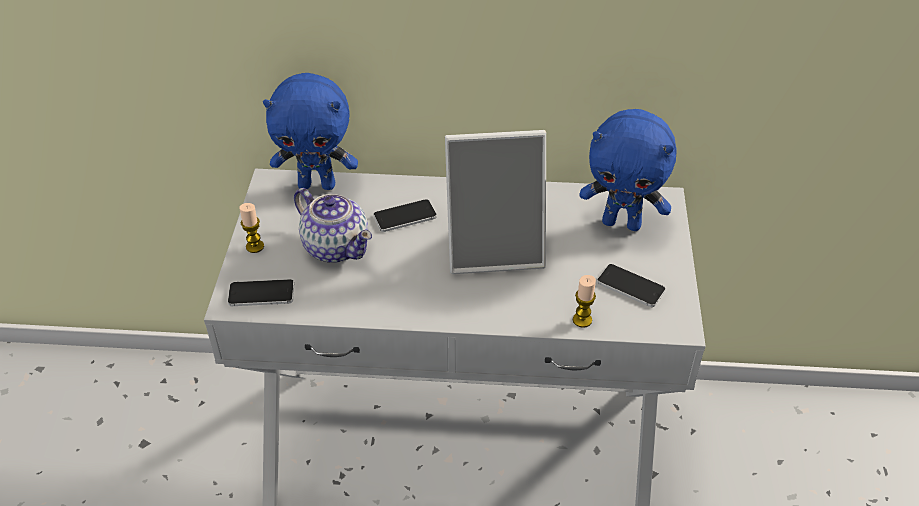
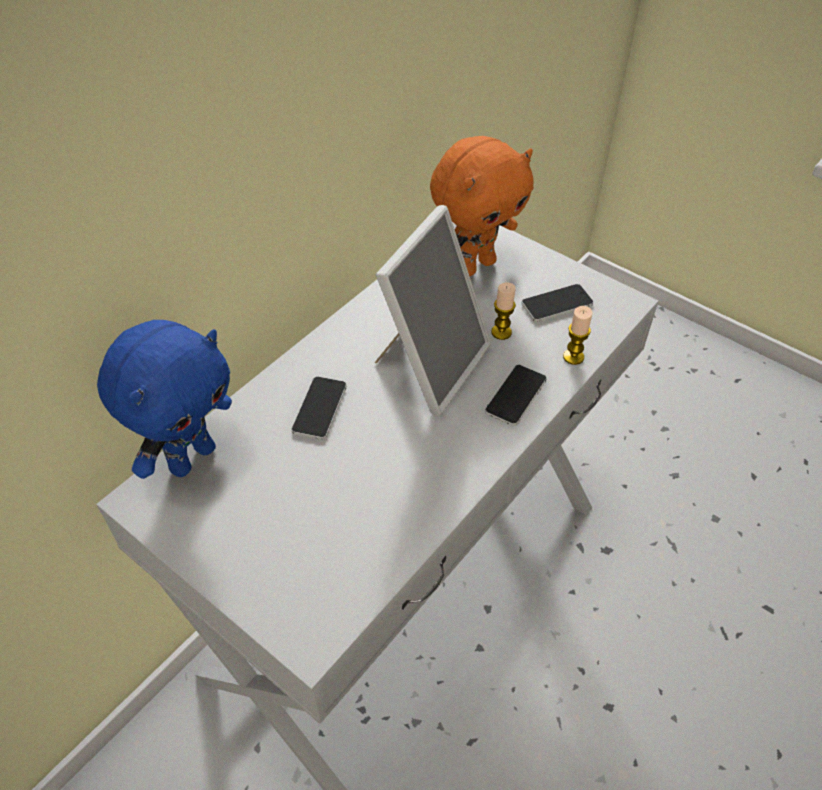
camera: 55 degrees left, 5 degrees up
(255, 246) = (235, 570): candle -> candle (501, 332)
(261, 294) = (321, 602): phone -> phone (516, 396)
(336, 246) = (309, 491): teapot -> none
(622, 223) = (475, 265): blue plush toy -> orange plush toy

